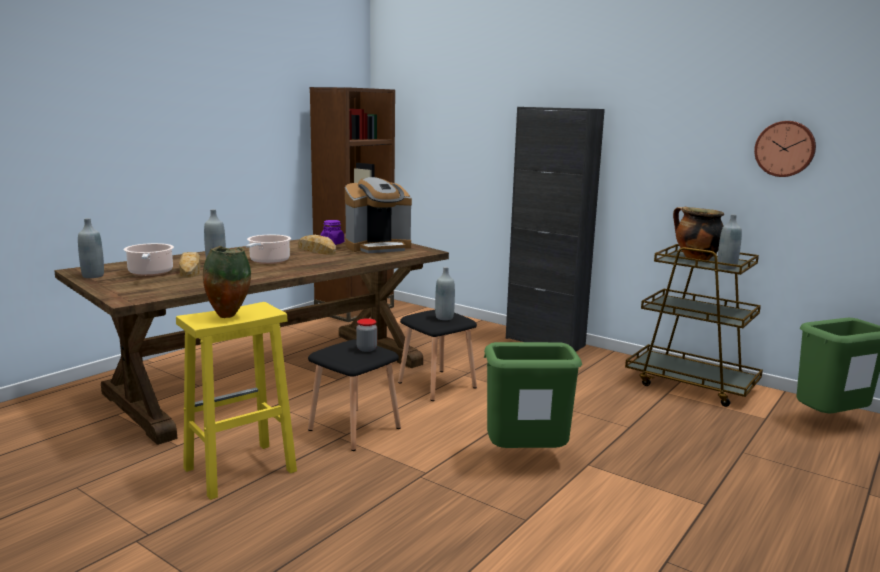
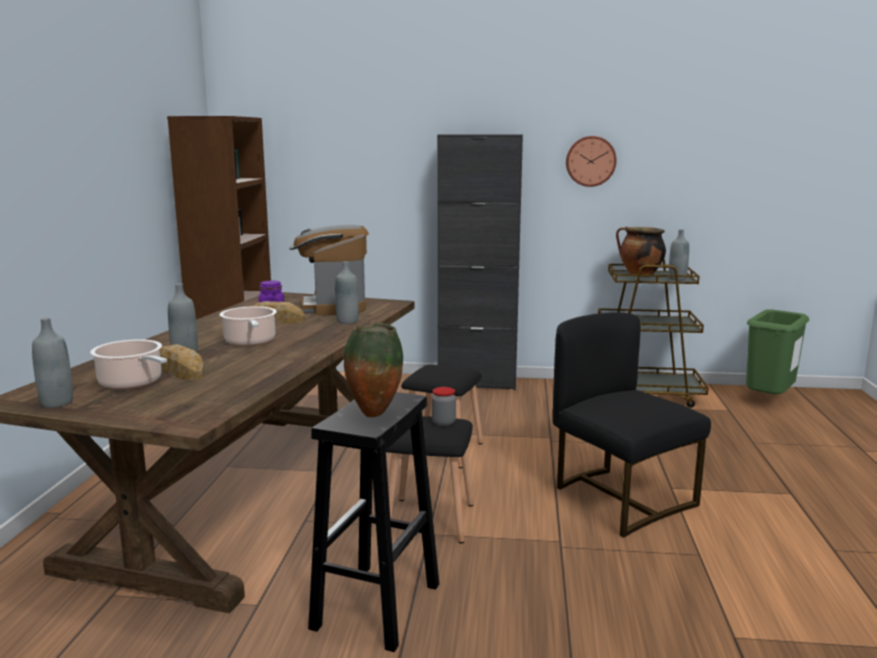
camera: 30 degrees left, 0 degrees up
(238, 471) = (376, 607): yellow stool -> black stool
(378, 247) = (333, 306): coffee machine -> coffee machine turned 135 degrees clockwise
(444, 317) = (453, 373): grey bottle -> grey bottle (347, 321)
(526, 458) = (620, 498): green trash can -> black chair
(785, 148) = (698, 166): wall clock -> wall clock (590, 161)

